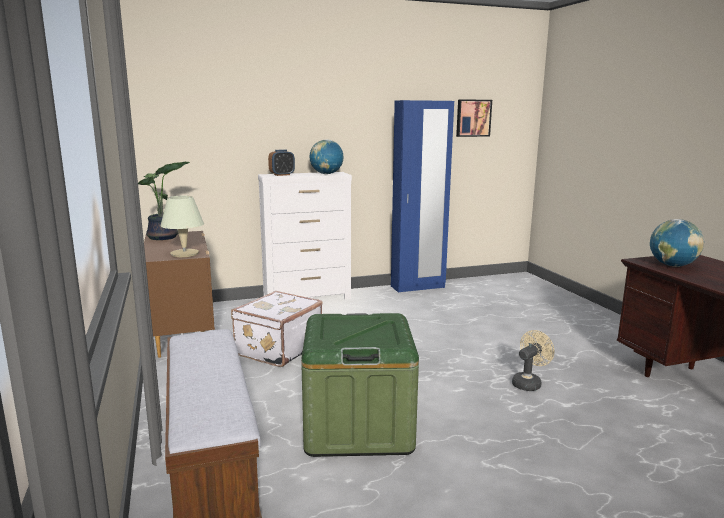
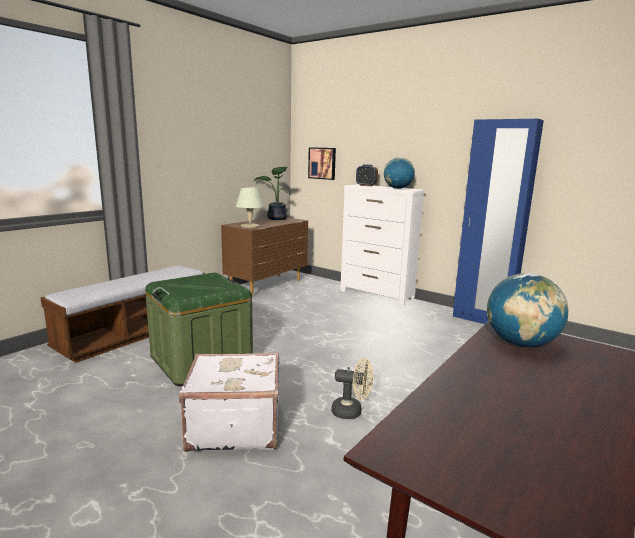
camera: 55 degrees right, 0 degrees up
(277, 349) = (281, 310): white suitcase -> white suitcase (234, 426)
(473, 118) = (589, 140): picture -> picture (322, 163)

